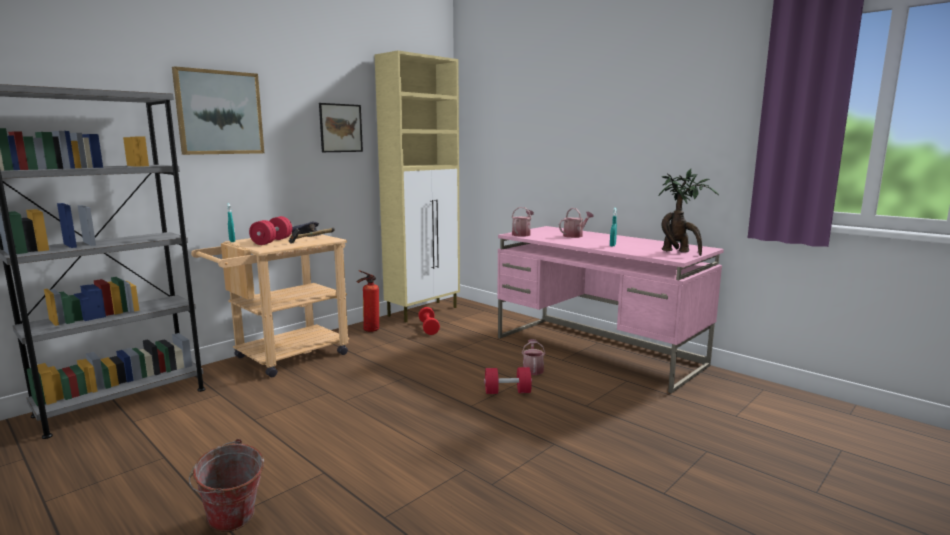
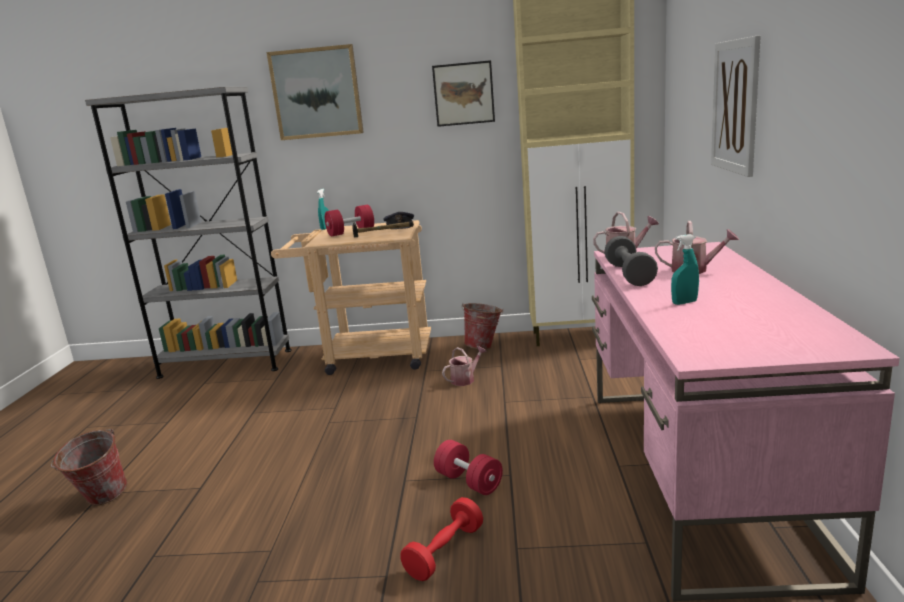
camera: 50 degrees right, 5 degrees up
(369, 330) = (484, 346): fire extinguisher -> bucket
(428, 328) = (546, 361): red dumbbell -> red dumbbell (444, 552)
(532, 369) = (554, 464): watering can -> watering can (465, 379)
(553, 240) = (629, 275): none -> grey dumbbell
(559, 147) = (735, 106): none -> picture
(679, 252) = (755, 344): potted plant -> none

